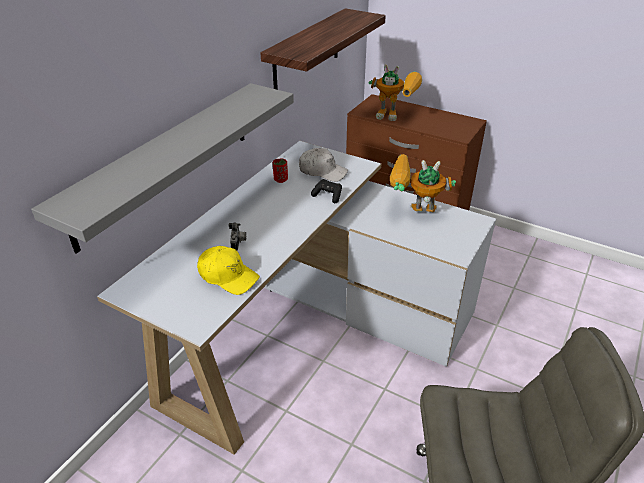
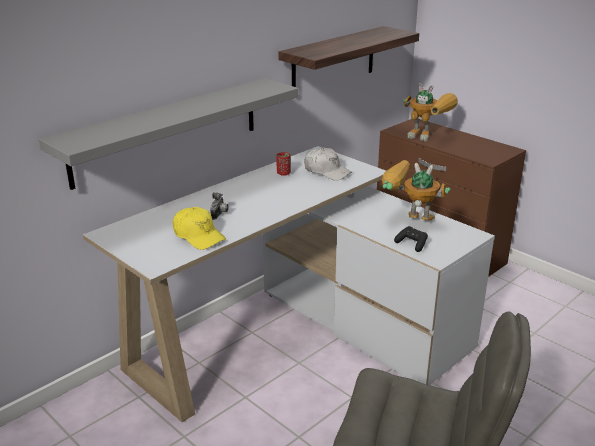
camera: 15 degrees right, 10 degrees down
(328, 196) = (321, 190): black game controller -> black game controller (412, 244)

